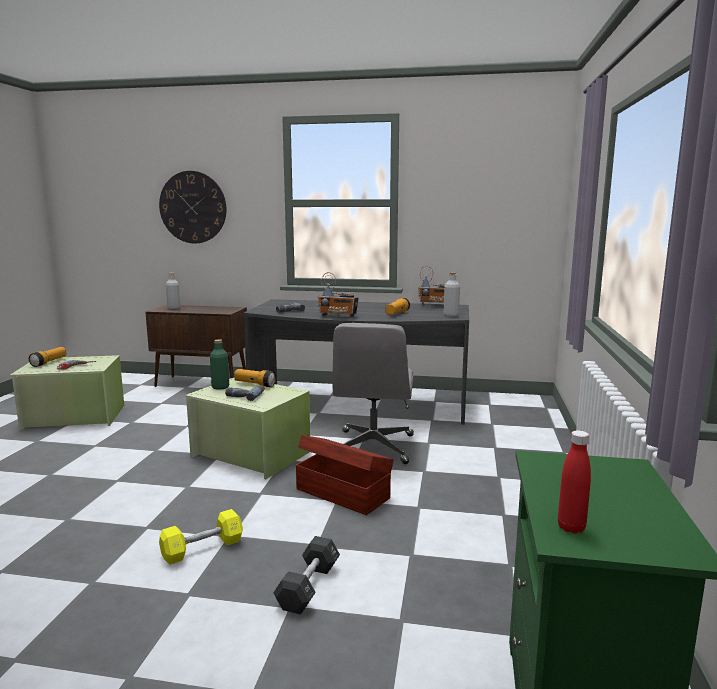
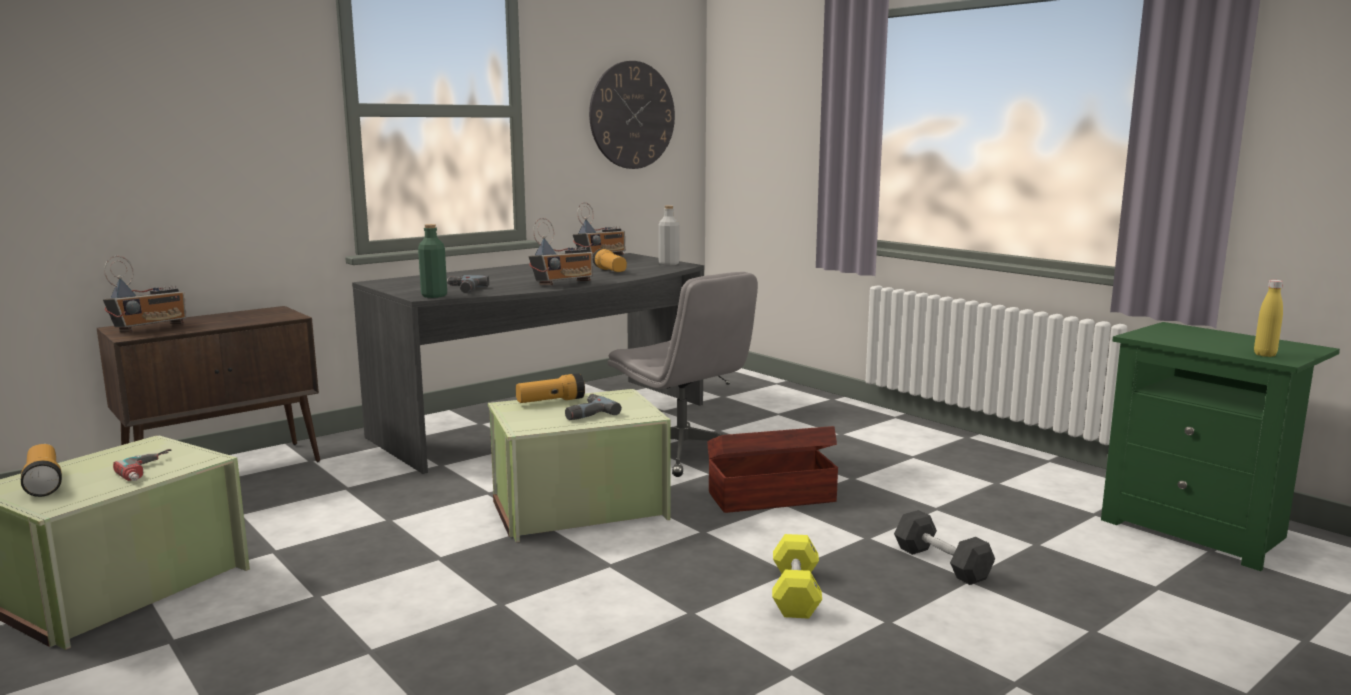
camera: 50 degrees left, 0 degrees up
(173, 308) = (151, 328): grey bottle -> radio
(193, 207) = (150, 116): wall clock -> wall clock (632, 115)
(220, 387) = (520, 416): green bottle -> green bottle (434, 296)
(571, 528) = (1264, 355): red bottle -> yellow bottle

